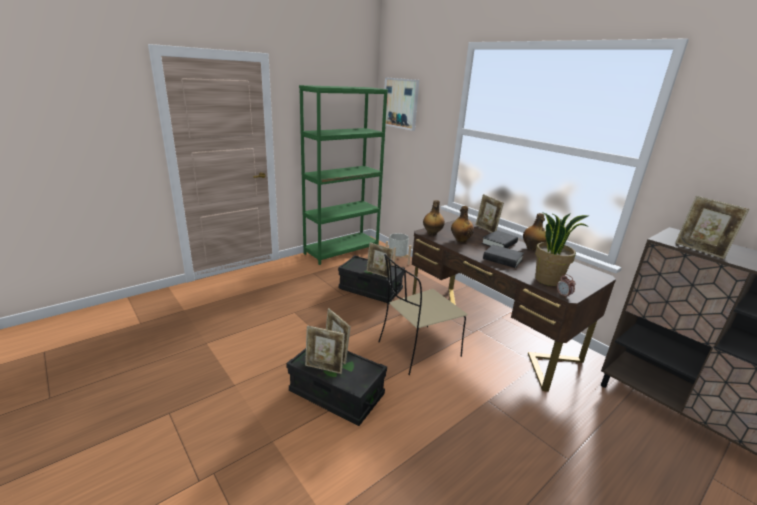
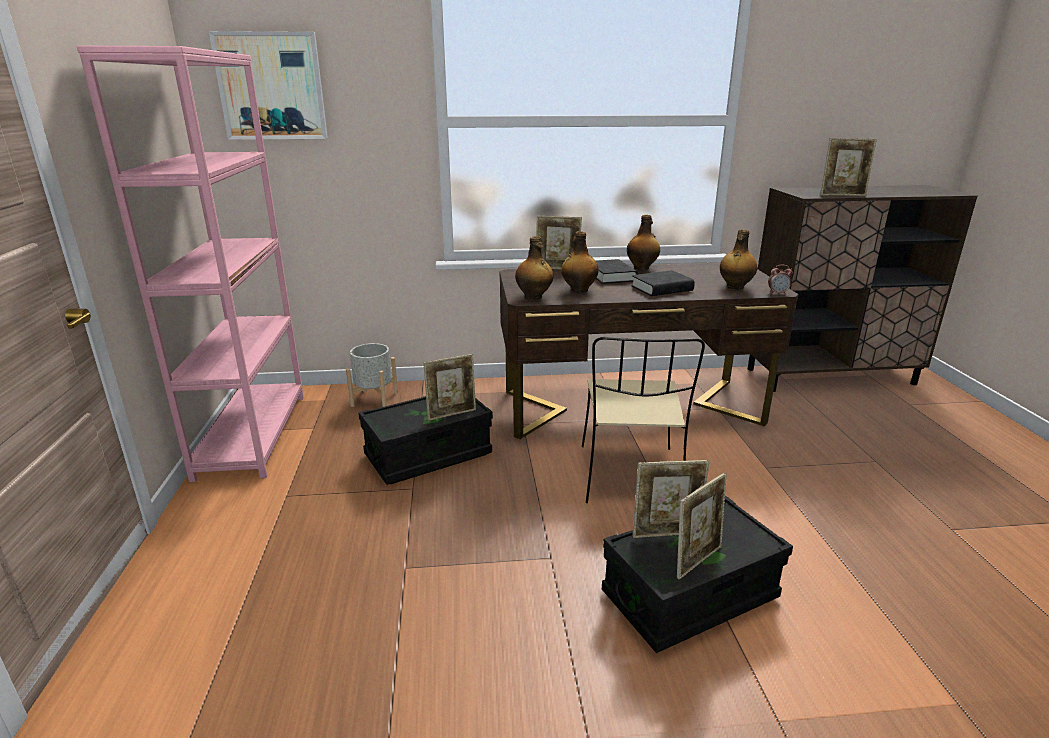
camera: 55 degrees left, 0 degrees up
(342, 251) = (253, 434): green bookcase -> pink bookcase
(548, 280) = (735, 287): potted plant -> bottle

